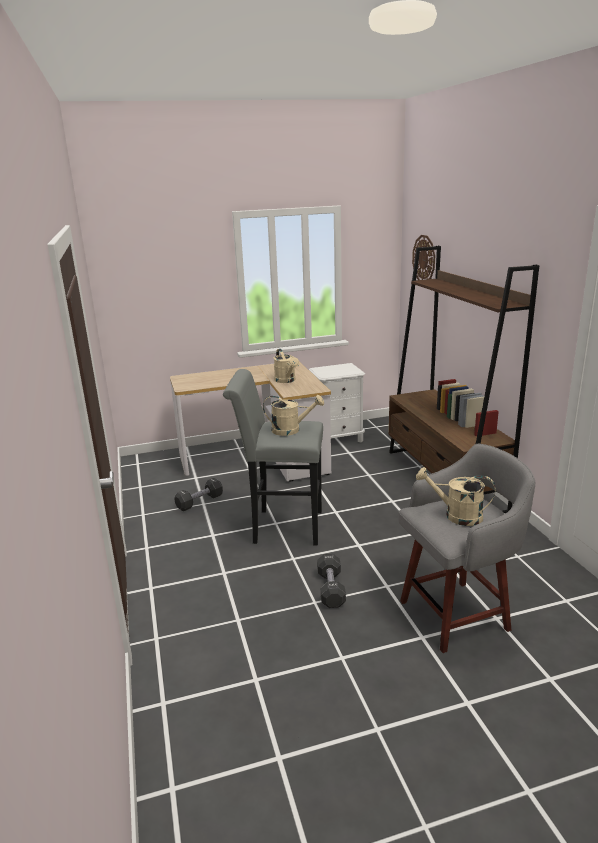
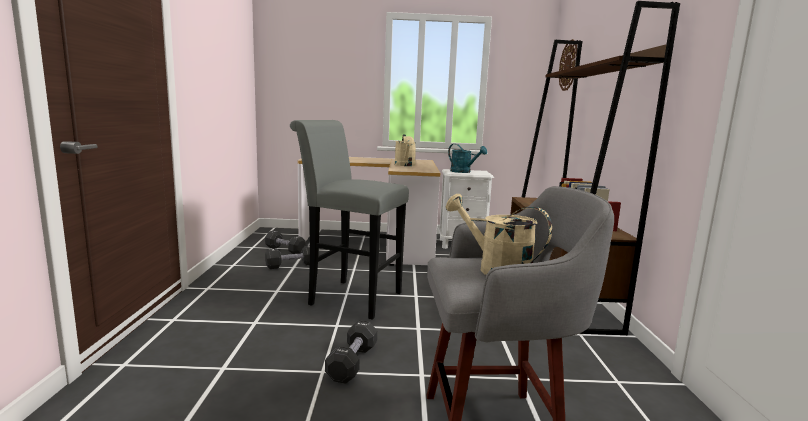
camera: 15 degrees right, 10 degrees down
(176, 483) = (285, 250): none -> black dumbbell
(291, 430) = (364, 182): beige watering can -> none
(334, 370) = (463, 172): none -> turquoise watering can

